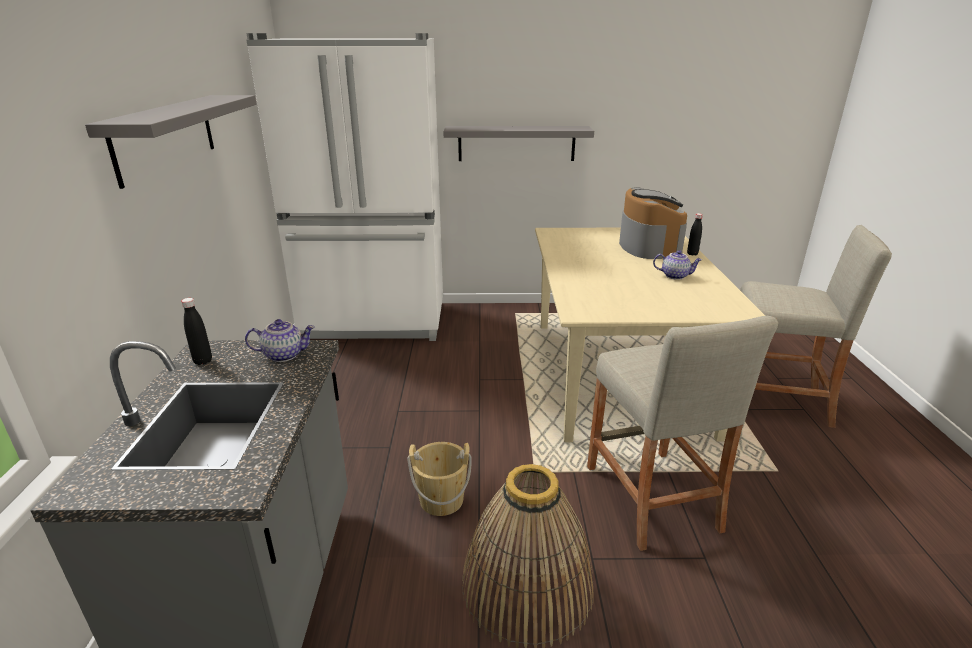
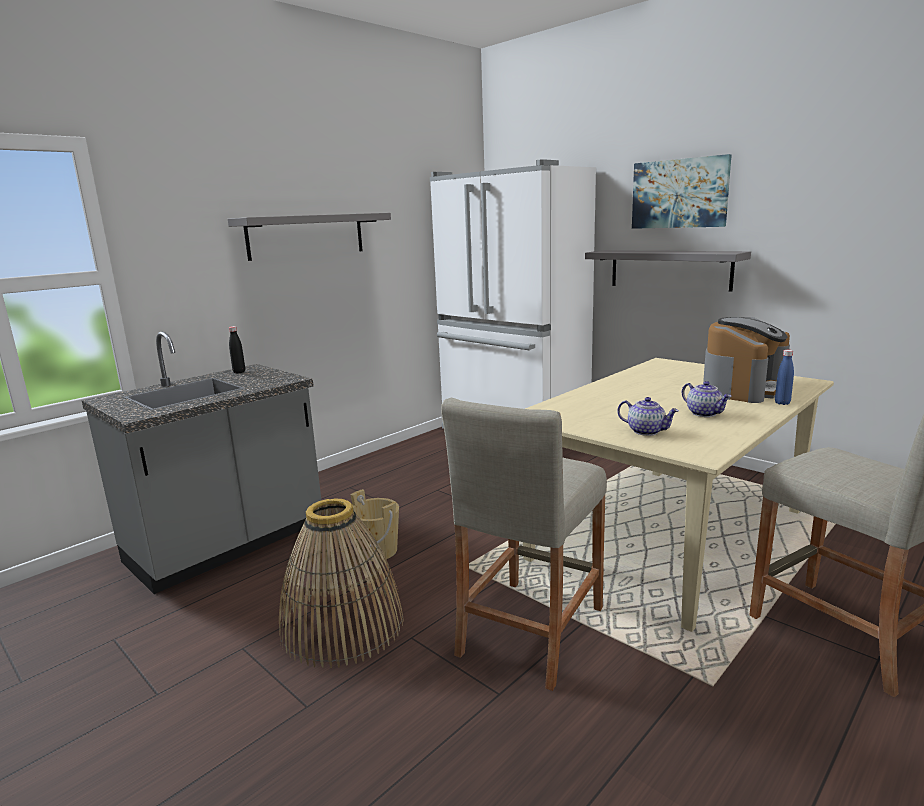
camera: 45 degrees right, 10 degrees down
(284, 354) = (274, 378): teapot -> teapot (646, 431)
(524, 72) = (679, 193): none -> picture
(692, 254) = (782, 403): black bottle -> blue bottle

